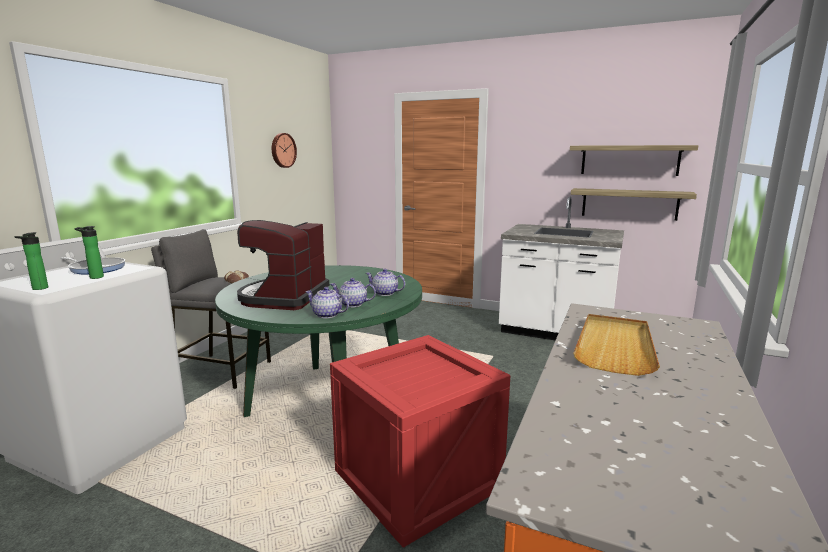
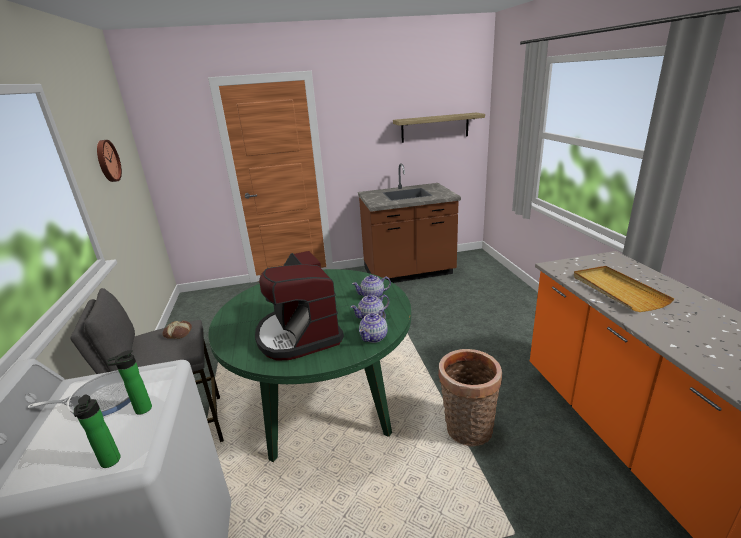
camera: 35 degrees left, 10 degrees up
(327, 315) = (374, 337): teapot -> teapot turned 45 degrees counterclockwise
(417, 481) = (467, 431): crate -> basket
(555, 332) = (408, 272): white counter -> brown counter
(629, 204) = (438, 161): shelf -> none

